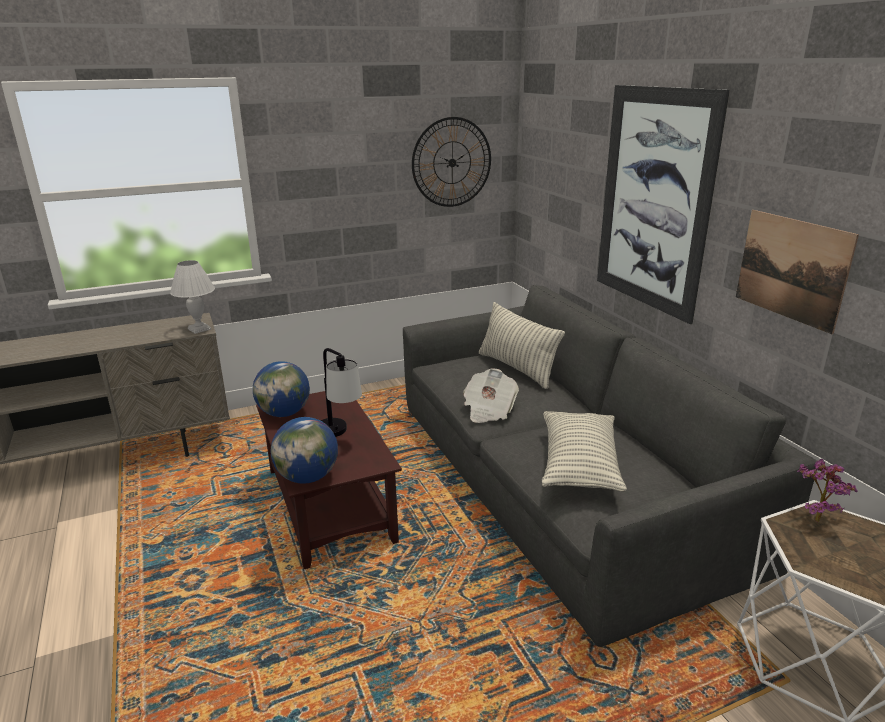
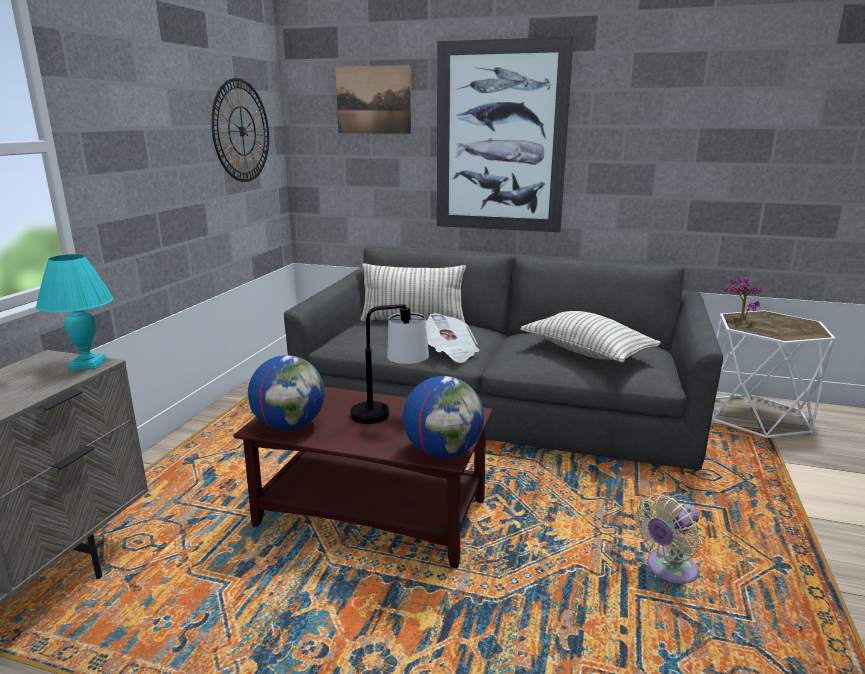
camera: 50 degrees left, 5 degrees down
(199, 329) = (86, 364): white table lamp -> turquoise table lamp
(407, 682) = (668, 570): none -> beige fan
(791, 269) = (652, 163): picture -> picture (373, 100)

